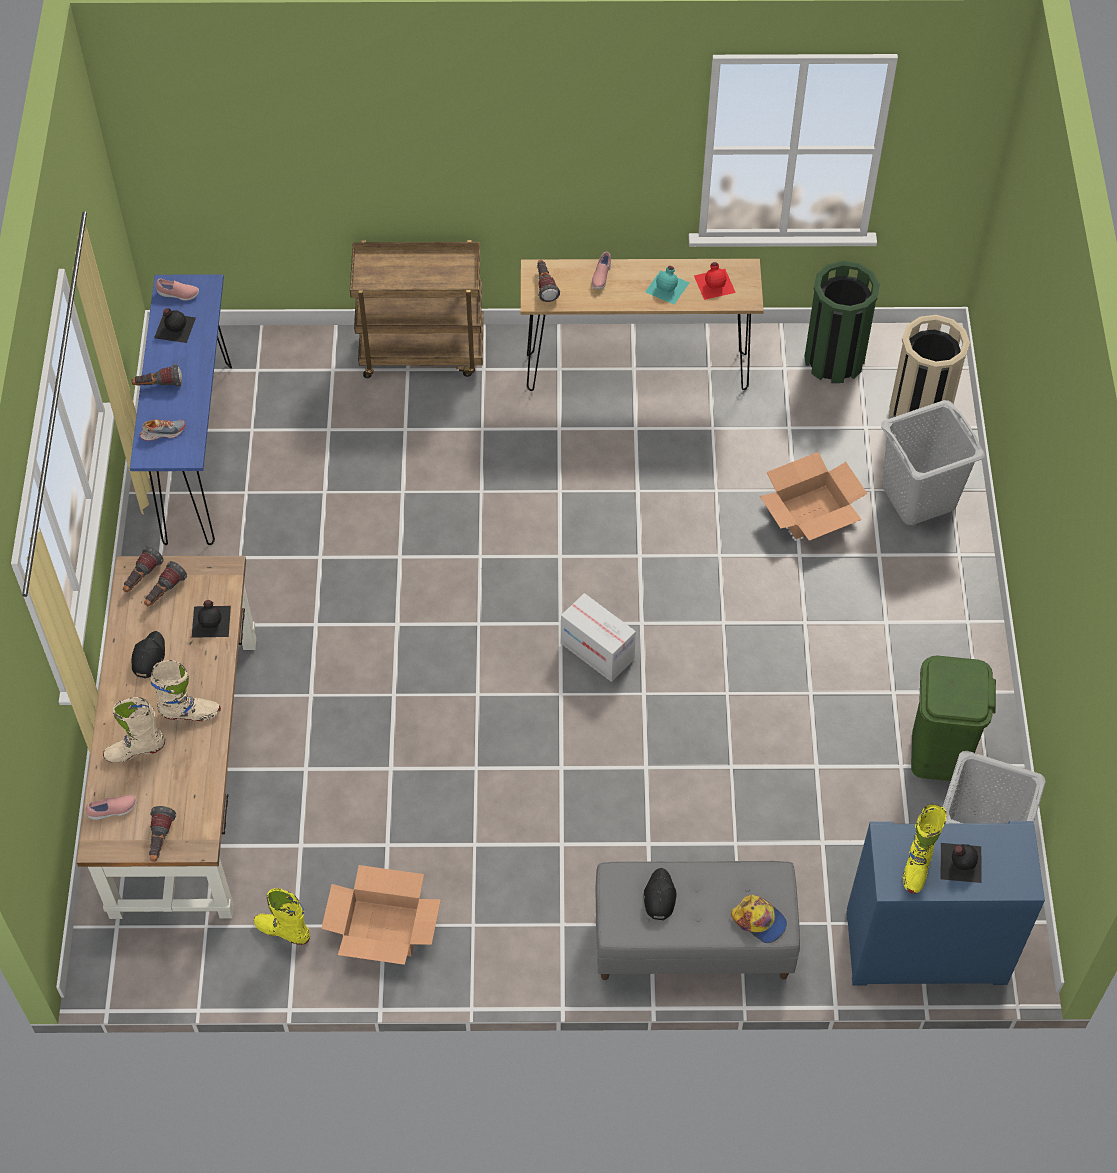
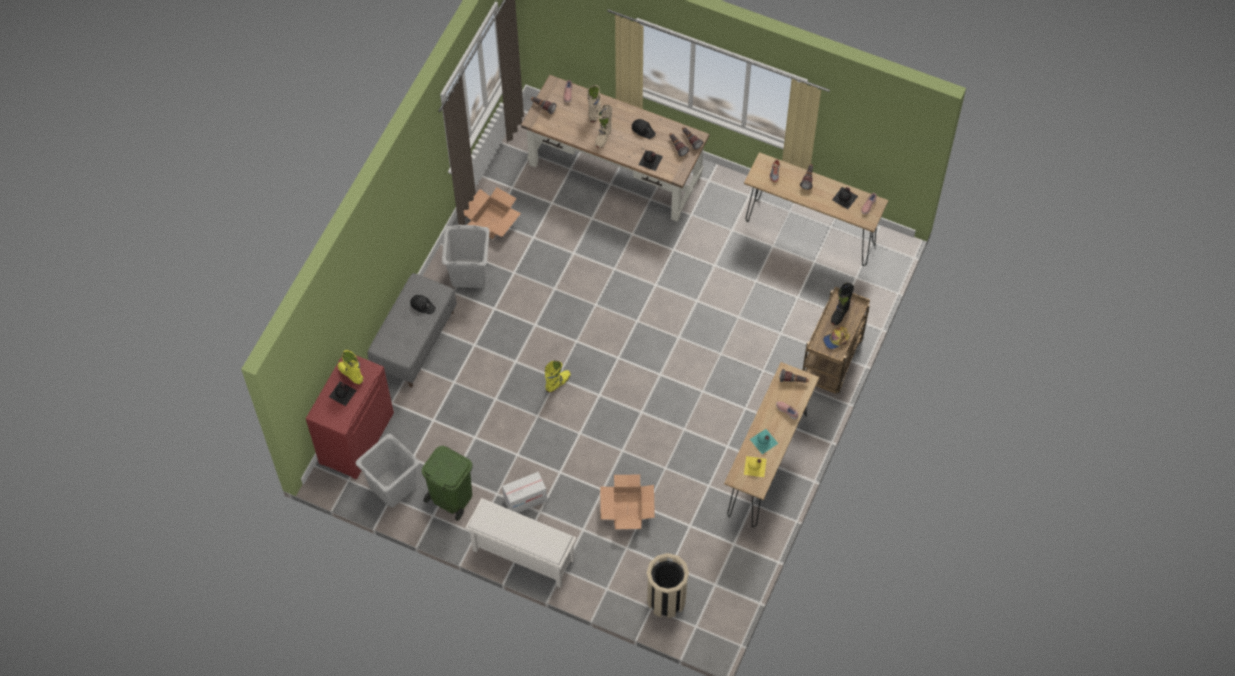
camera: 115 degrees right, 5 degrees up
(197, 453) = (810, 232): blue console table -> brown console table
(283, 931) = (512, 182): yellow boot -> yellow boot (558, 383)
(392, 276) = (840, 313): none -> black boot
(597, 651) = (592, 368): cardboard box -> cardboard box (525, 500)
(715, 283) = (755, 467): red bottle -> yellow bottle
(759, 920) = (388, 340): cap -> cap (836, 339)
(834, 360) = (727, 573): green trash can -> none
(918, 496) = (610, 569): grey laundry basket -> grey laundry basket (469, 273)
(925, 948) = (356, 437): blue cabinet -> red cabinet
(970, 615) = (522, 555): none -> white shoe rack

